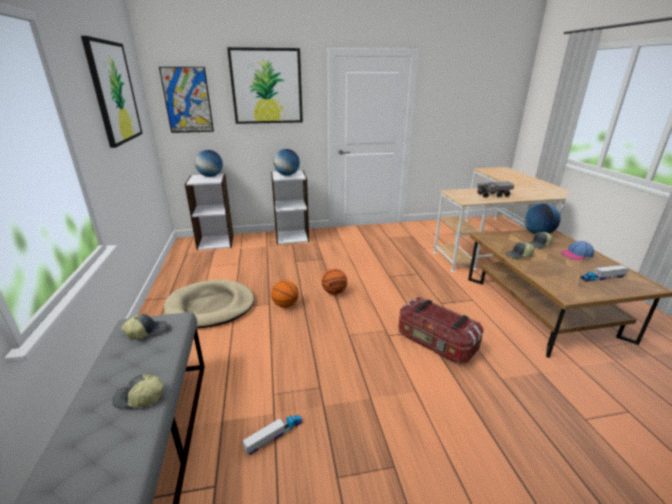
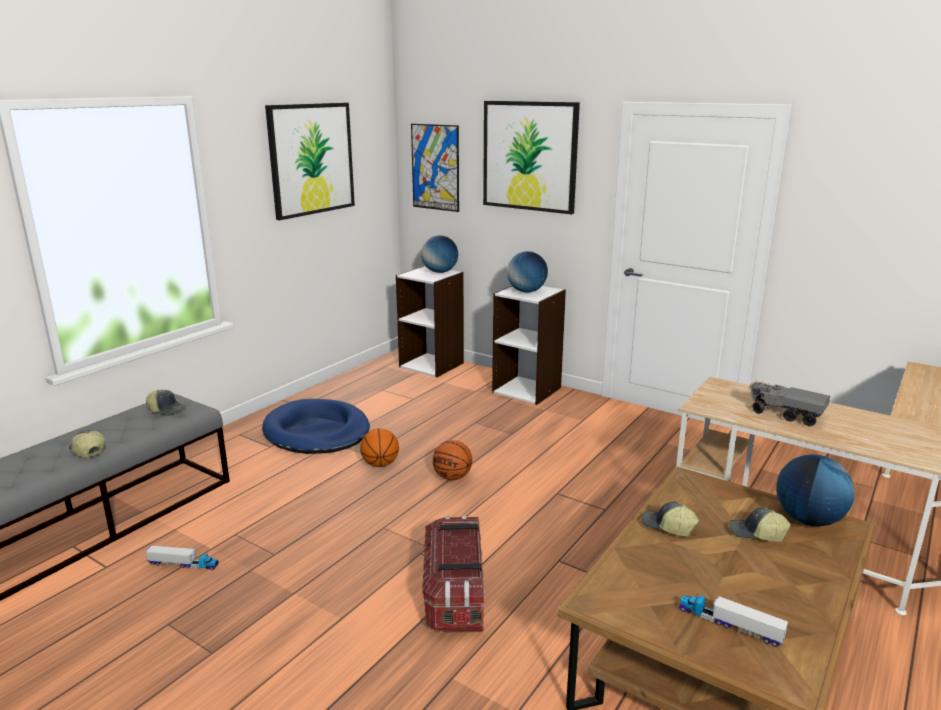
camera: 45 degrees right, 5 degrees down
(211, 307) = (317, 432): beige dog bed -> blue dog bed
(576, 255) = (788, 578): cap -> none

